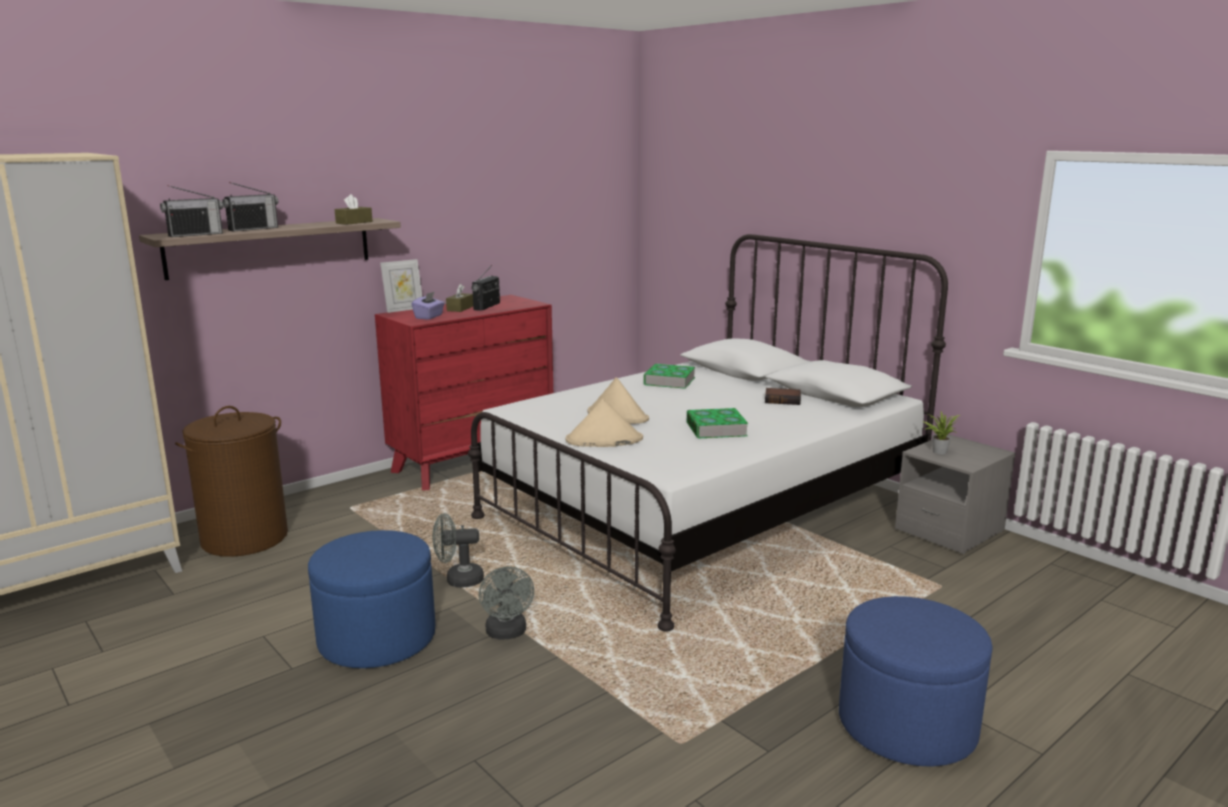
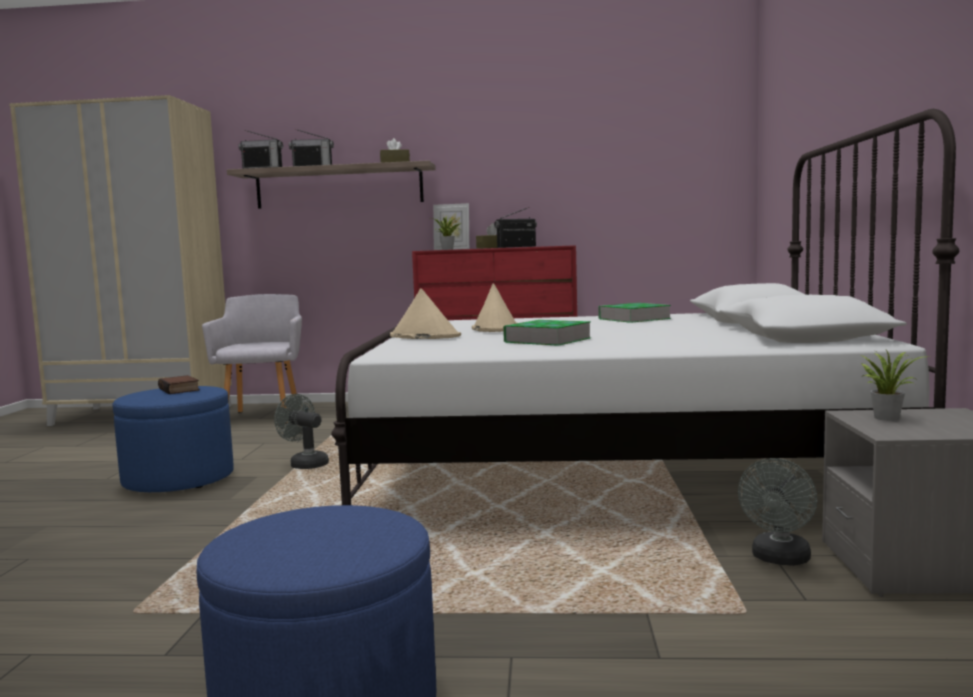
camera: 45 degrees right, 10 degrees down
(244, 538) = (264, 416): brown laundry basket -> grey armchair
(429, 317) = (448, 249): purple tissue box -> potted plant
(507, 633) = (245, 501): grey fan -> grey fan (779, 559)
(783, 400) = (706, 333): book -> book (180, 389)

